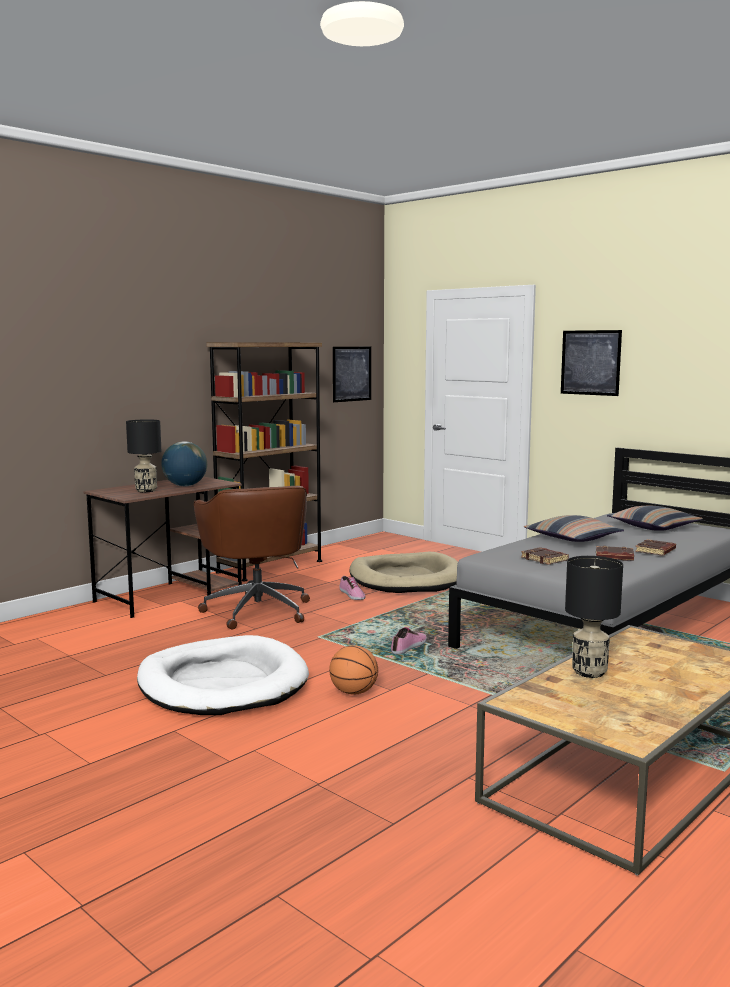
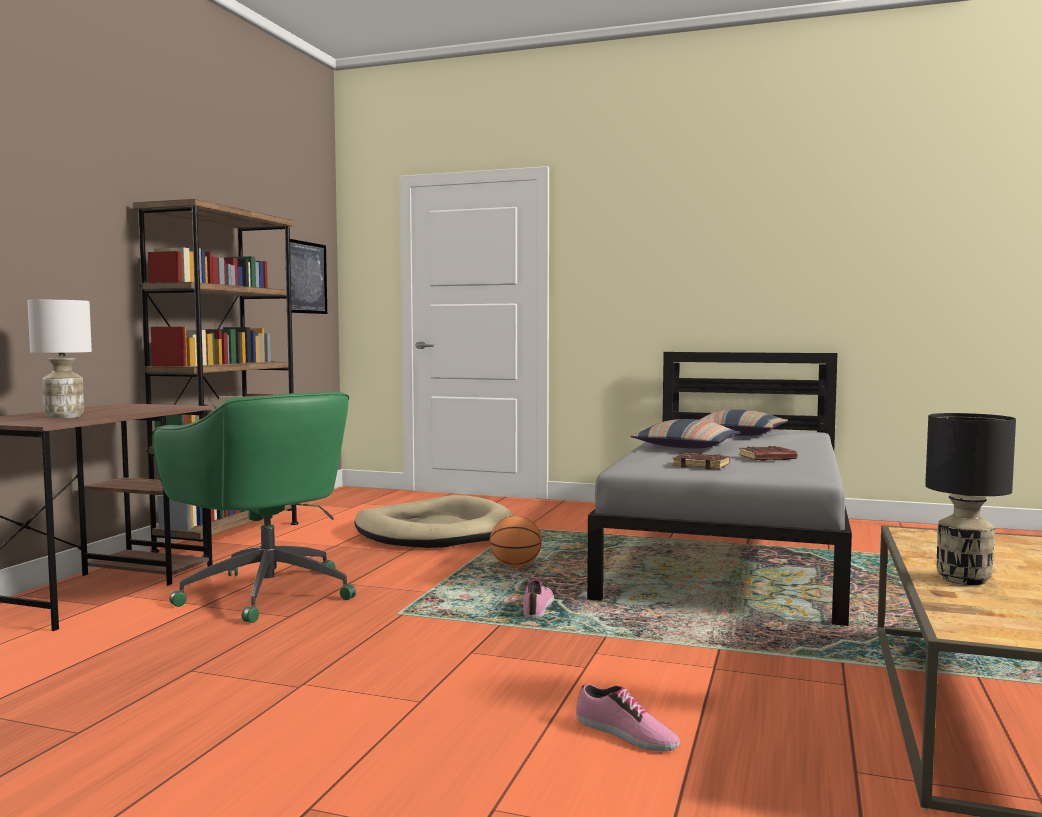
camera: 25 degrees left, 5 degrees down
(145, 491) = (63, 417): black table lamp -> white table lamp
(185, 486) = (124, 411): globe -> none
(222, 683) = (318, 706): white dog bed -> none
(257, 610) = (266, 591): brown office chair -> green office chair
(351, 595) = (384, 556): shoe -> shoe (625, 734)
(353, 692) = (540, 681): basketball -> basketball (515, 566)
(590, 362) = (625, 255): picture -> none
(656, 551) = (795, 450): brown book -> none

